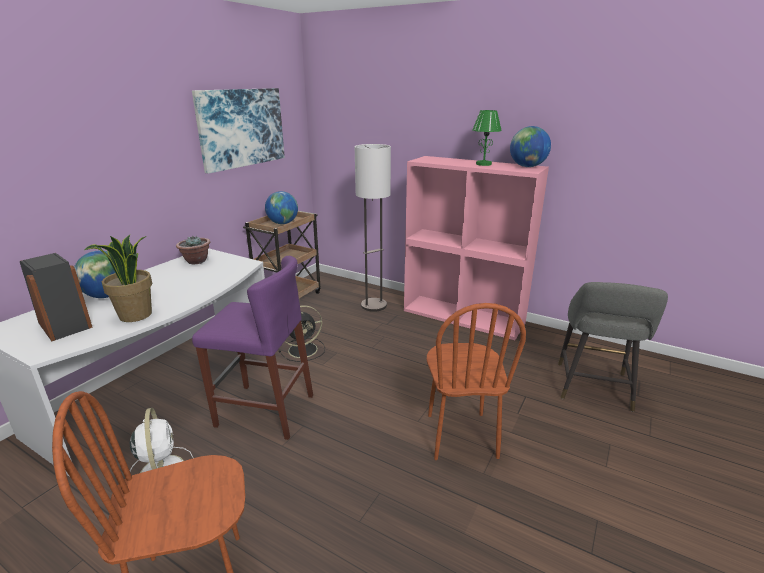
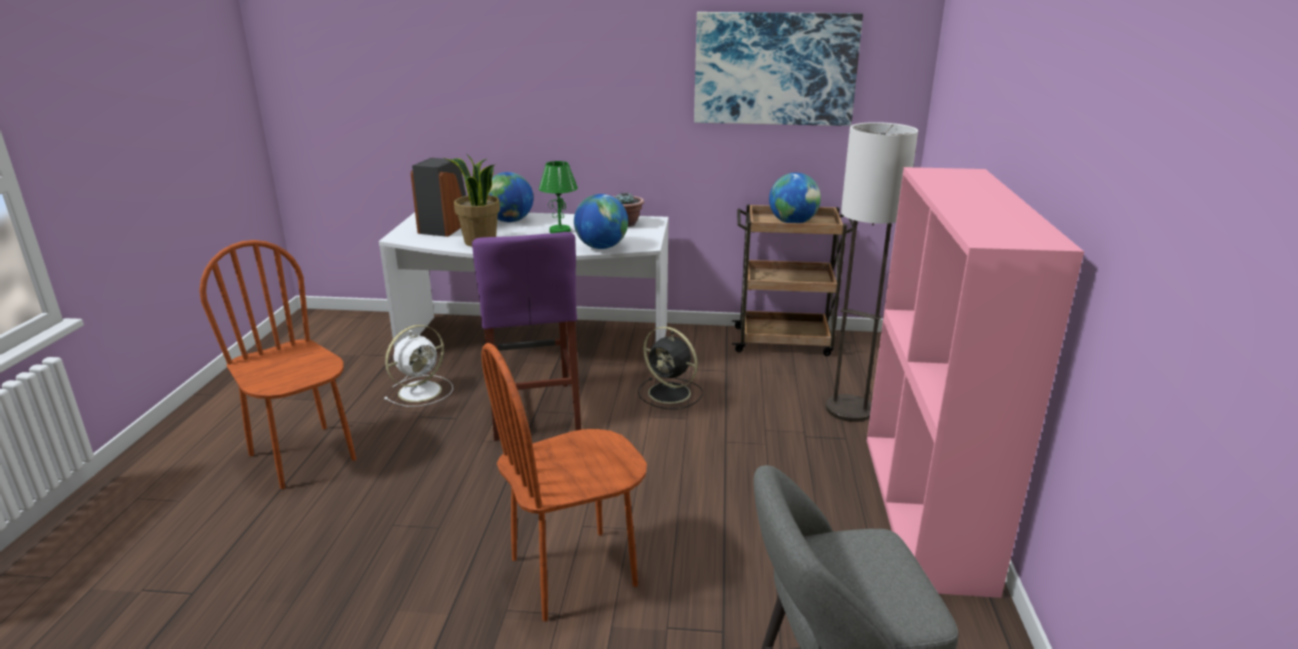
camera: 65 degrees right, 0 degrees up
(484, 164) = (984, 206): green table lamp -> green table lamp (560, 231)
(527, 167) = (1032, 235): globe -> globe (601, 247)

